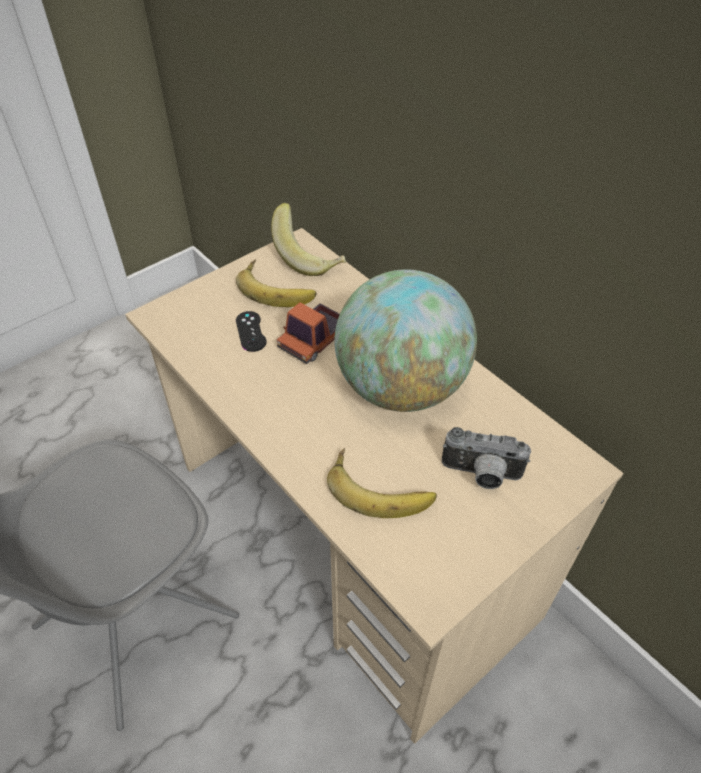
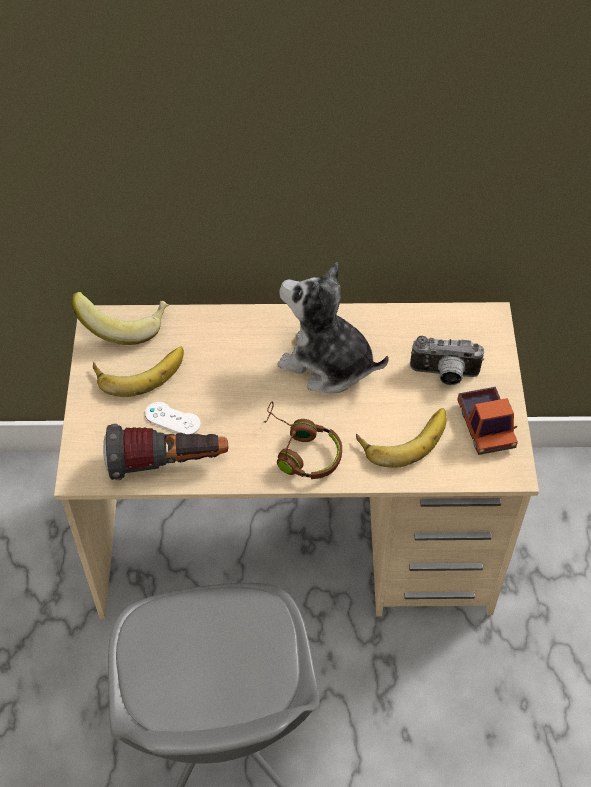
camera: 50 degrees left, 5 degrees up
(206, 354) = (168, 464): none -> flashlight
(251, 331) = (172, 419): black game controller -> white game controller
(295, 424) = (300, 450): none -> brown headphones
(313, 340) = (225, 384): toy truck -> toy truck (485, 426)
(400, 387) = (327, 364): globe -> plush toy
(481, 475) = (444, 375): camera -> camera turned 45 degrees clockwise

